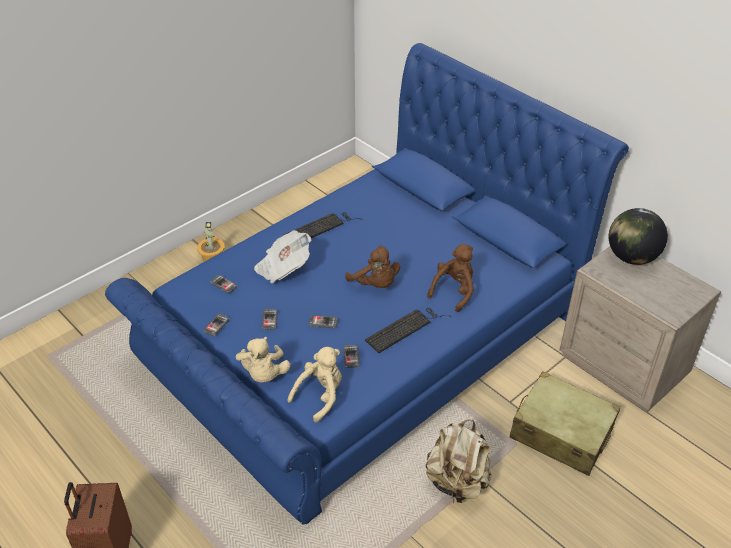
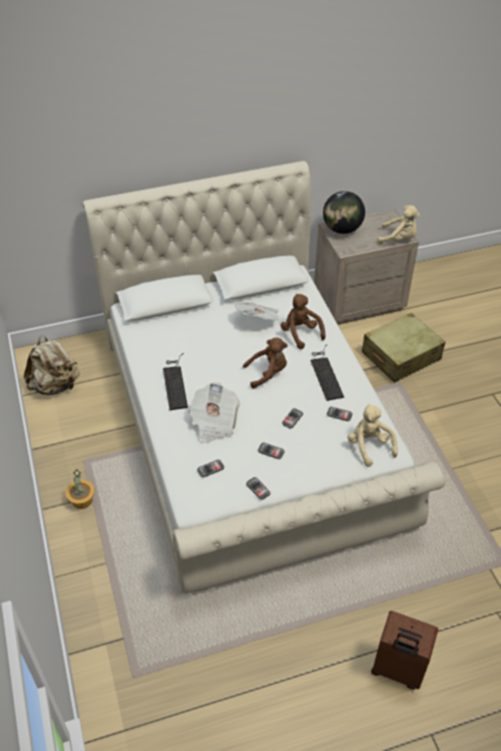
camera: 65 degrees left, 5 degrees up
(264, 374) = (331, 473): beige plush toy -> beige plush toy (399, 239)
(365, 335) = (250, 424): blue bed -> beige bed
(450, 254) = (259, 320): none -> newspaper
(457, 482) = (417, 426): beige backpack -> beige backpack (55, 385)

